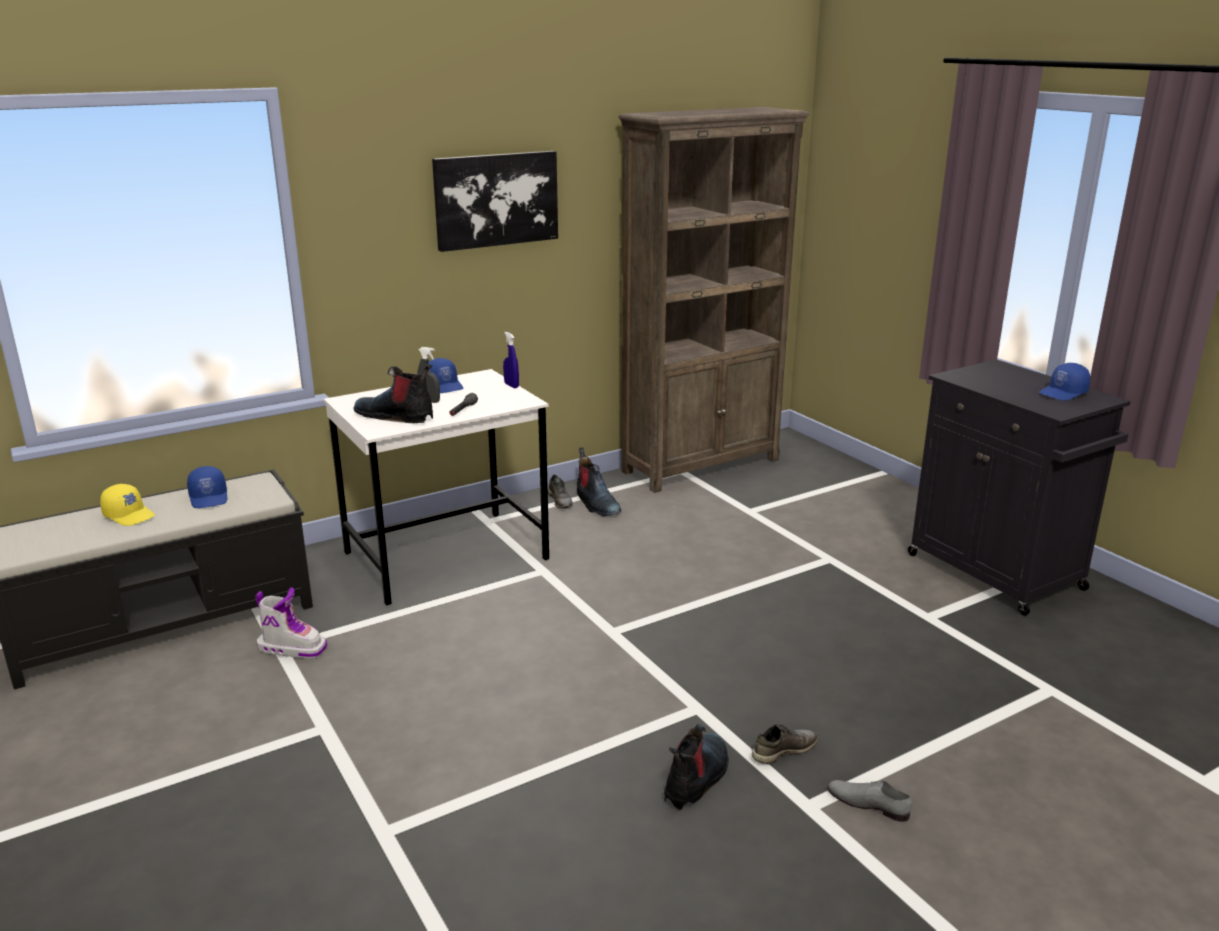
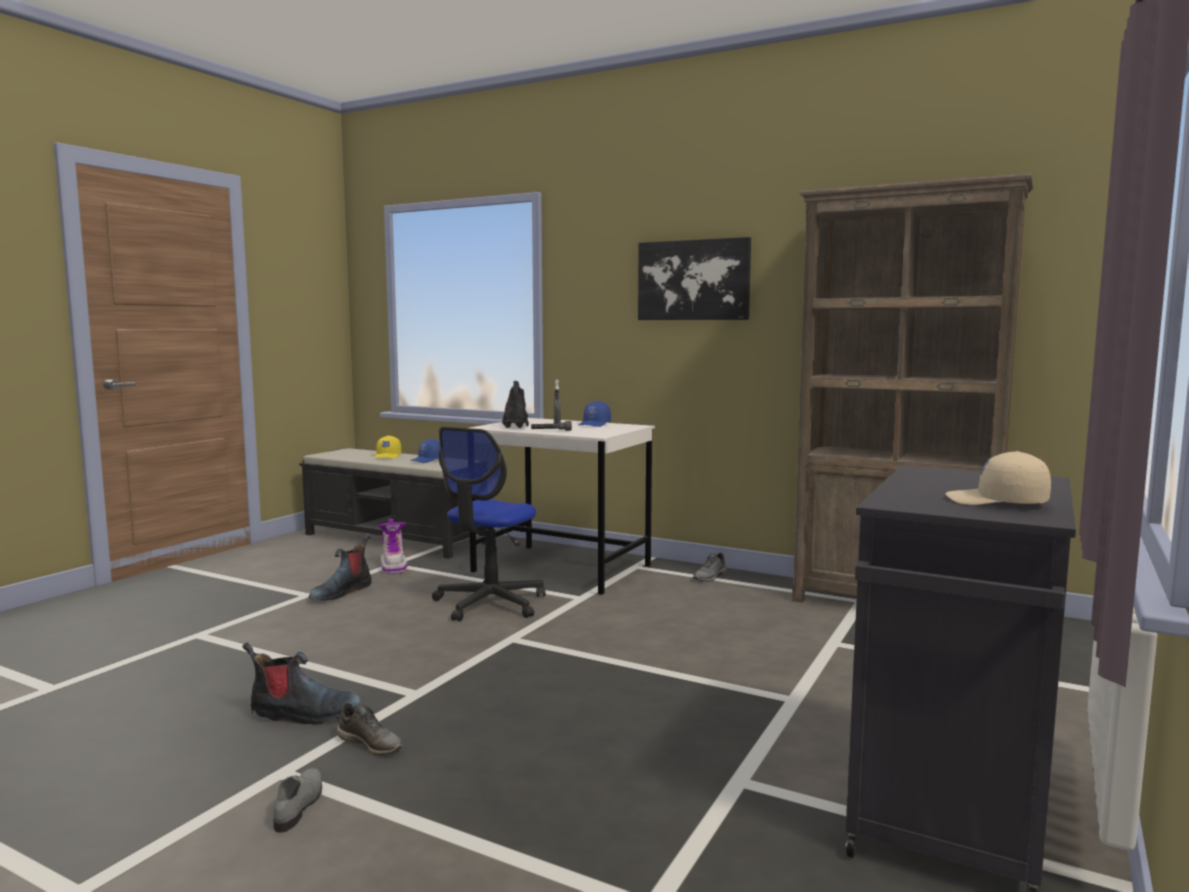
camera: 60 degrees right, 15 degrees down
(503, 619) = (490, 603): none -> office chair
(511, 385) = (626, 430): blue spray bottle -> none
(596, 504) = (727, 588): boot -> boot (341, 592)
(1063, 393) = (996, 502): blue cap -> beige cap

